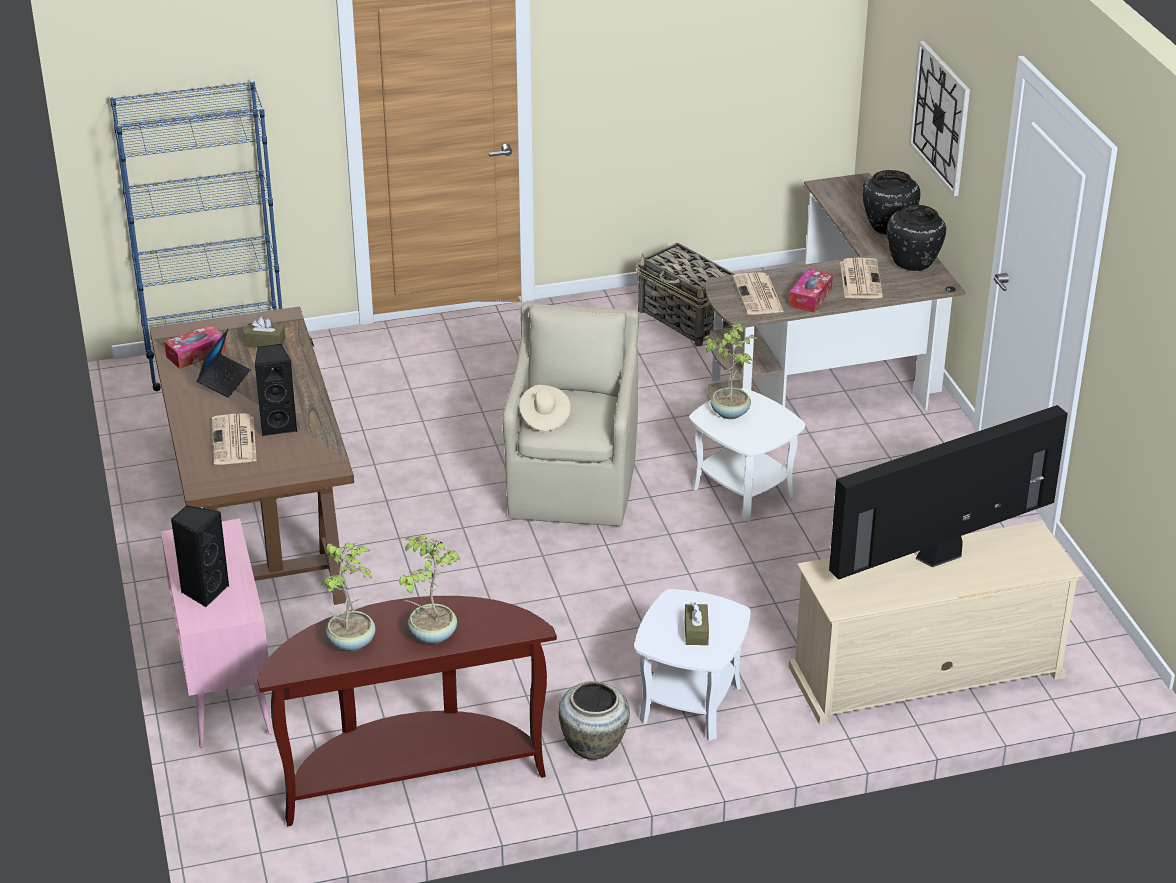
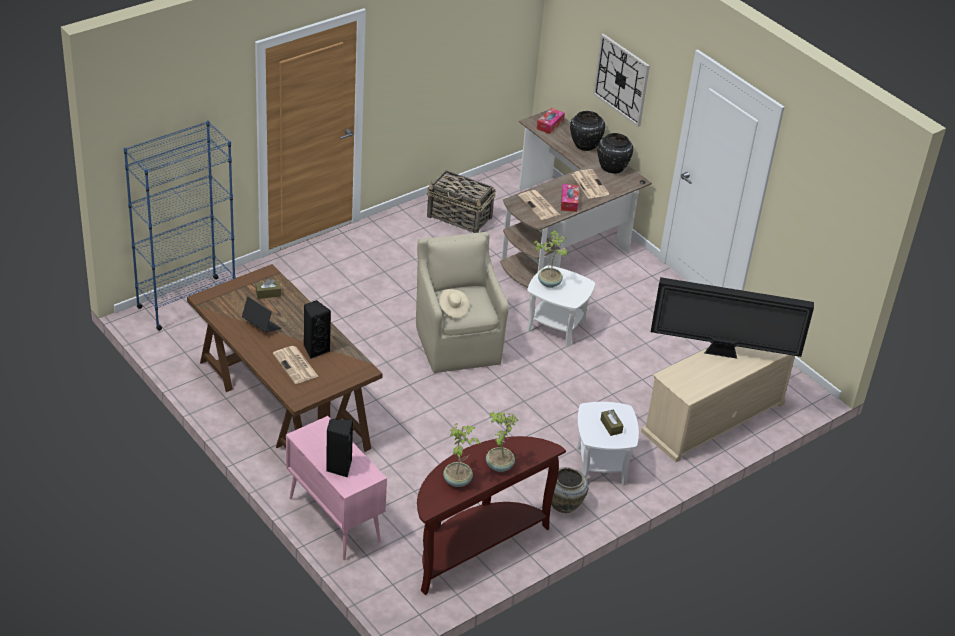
camera: 25 degrees left, 5 degrees up
(196, 354) = (230, 310): tissue box -> tissue box (550, 125)
(224, 381) = (261, 325): laptop -> laptop turned 45 degrees counterclockwise
(940, 555) = (723, 353): television -> television turned 120 degrees counterclockwise

